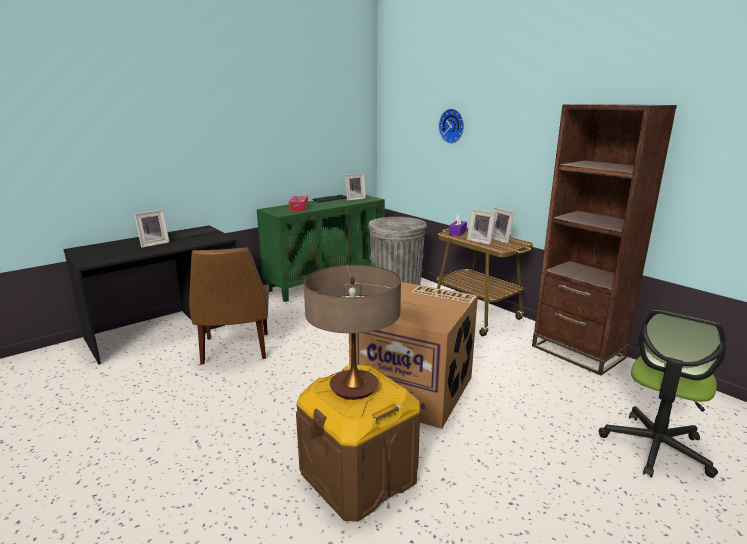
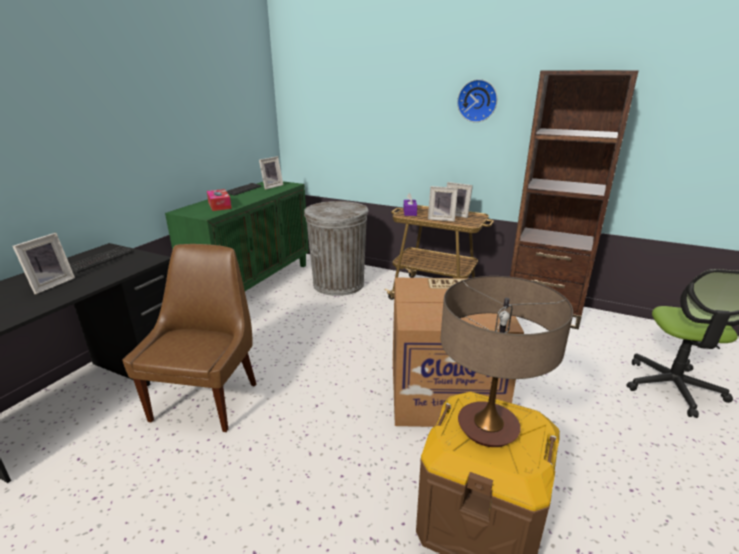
camera: 25 degrees left, 5 degrees up
(235, 350) = (207, 399): brown chair -> brown chair turned 135 degrees counterclockwise
(453, 126) = (380, 98): wall clock -> wall clock (477, 101)

